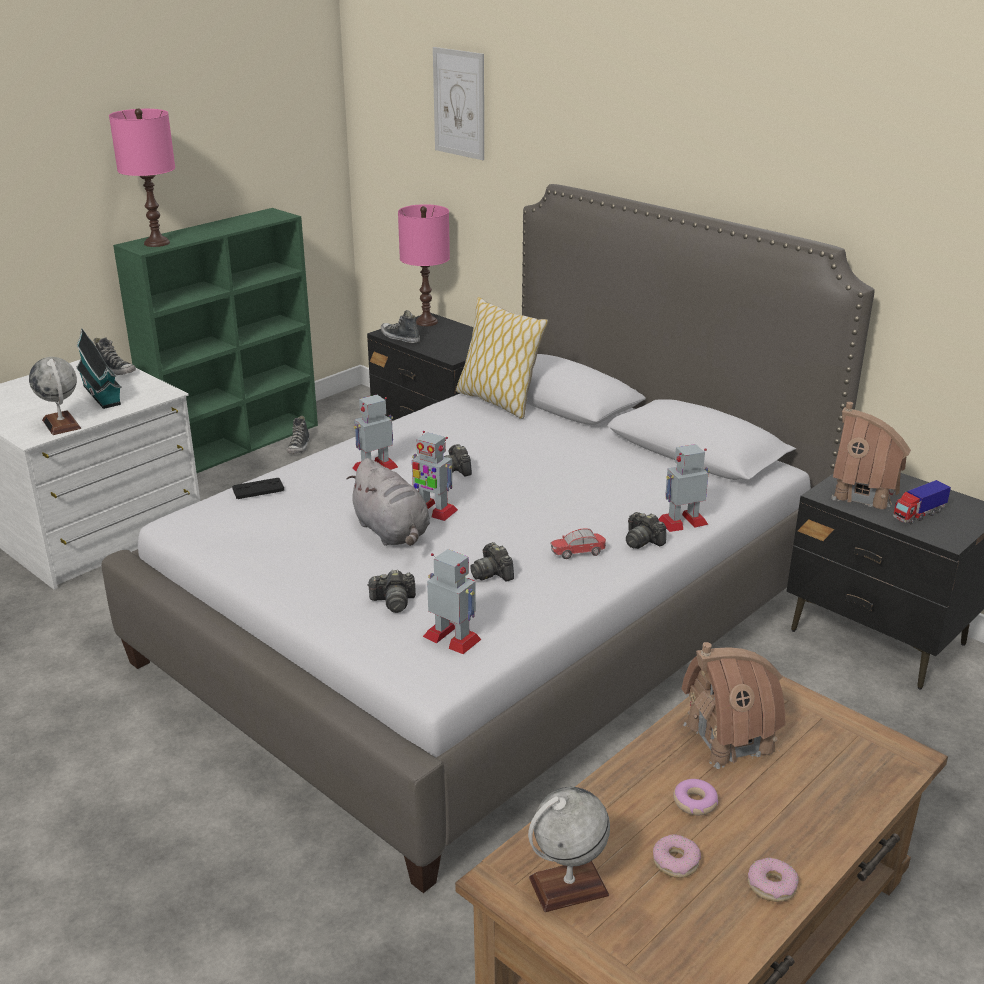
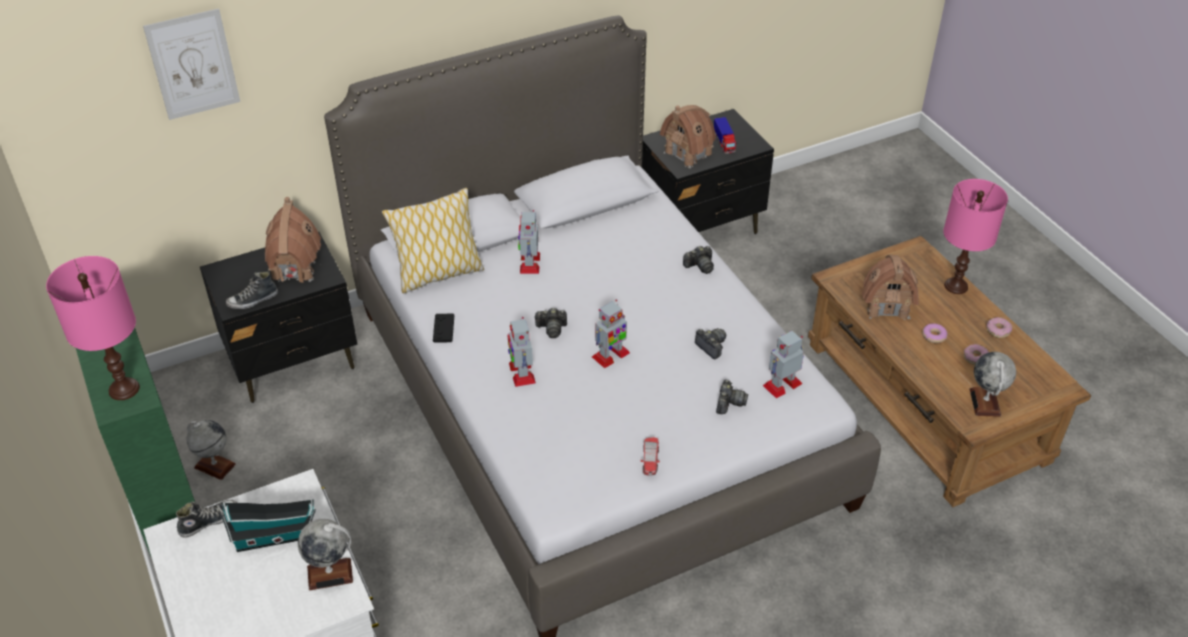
camera: 70 degrees left, 15 degrees up
(258, 489) = (525, 450): black game controller -> black game controller (443, 328)
(299, 447) = (214, 465): shoe -> globe
(392, 532) = (632, 384): grey plush toy -> none
(427, 322) = (226, 274): pink table lamp -> pink table lamp (956, 286)
(456, 342) = (294, 267): none -> toy house
(492, 573) = (711, 347): camera -> camera turned 120 degrees counterclockwise
(578, 553) = (703, 299): toy car -> toy car (650, 461)
(683, 522) = (683, 240): toy robot -> toy robot (529, 263)

